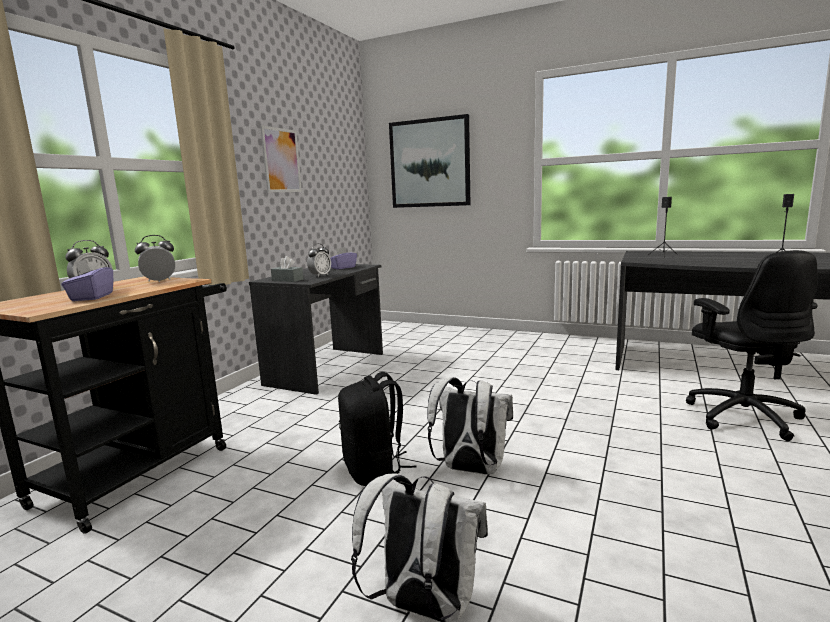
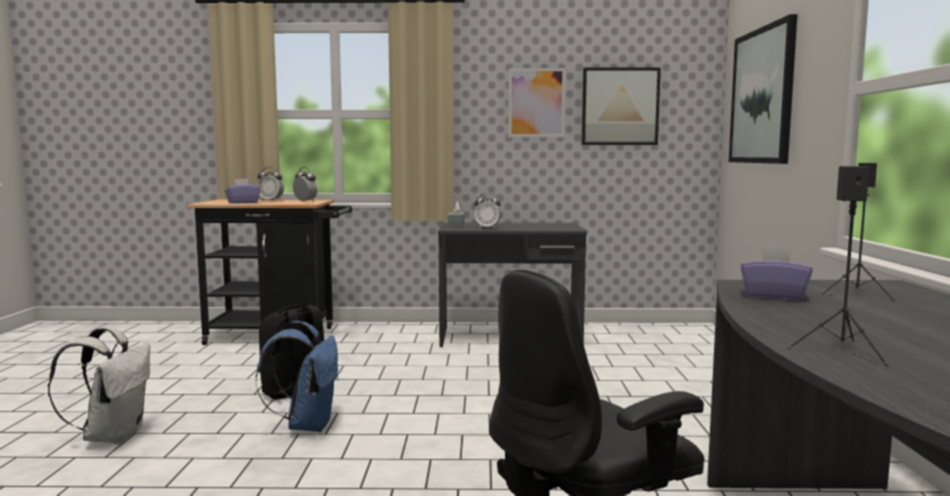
camera: 65 degrees right, 5 degrees down
(326, 166) = (620, 106): none -> picture
(343, 268) = (545, 227): purple tissue box -> purple tissue box (773, 296)
(470, 469) = (307, 425): white backpack -> blue backpack

